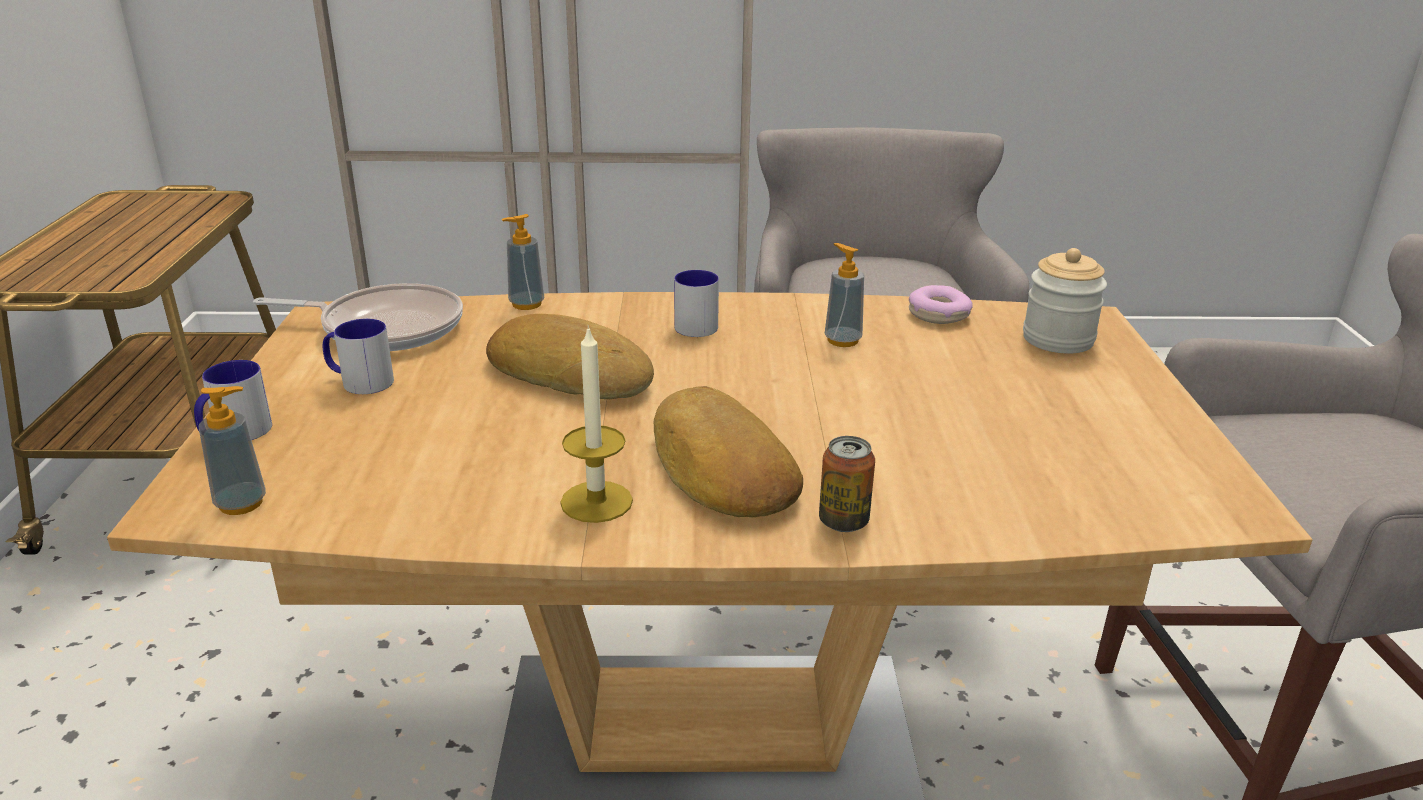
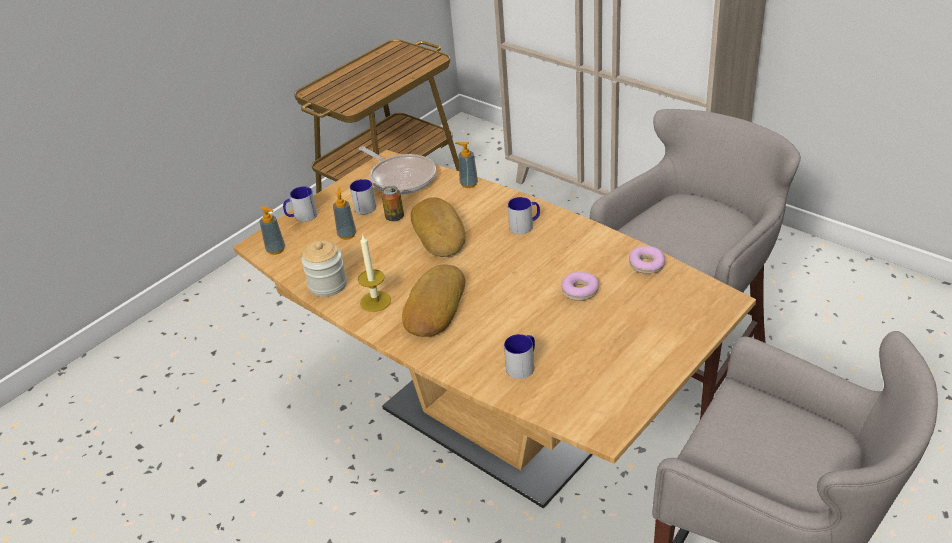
camera: 45 degrees right, 10 degrees up
(842, 340) = (575, 262): soap dispenser -> soap dispenser (347, 235)
(843, 521) = (444, 352): can -> can (394, 217)
(907, 368) = (580, 291): none -> donut
(992, 484) = (523, 365): none -> mug
(1058, 339) = (683, 306): jar -> jar (328, 285)

